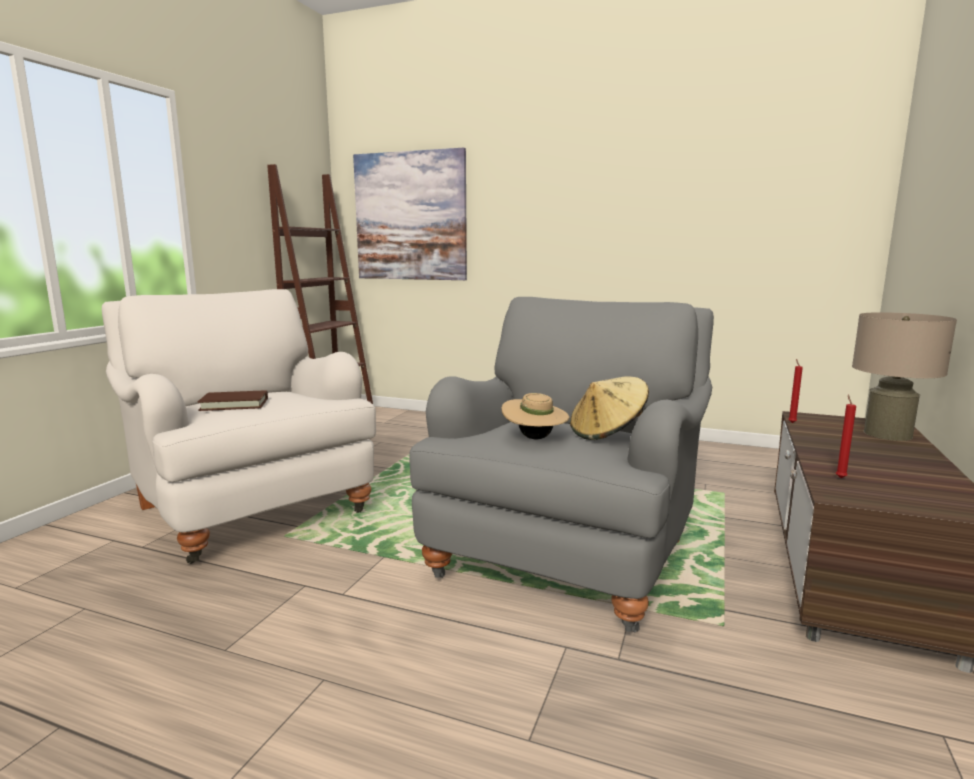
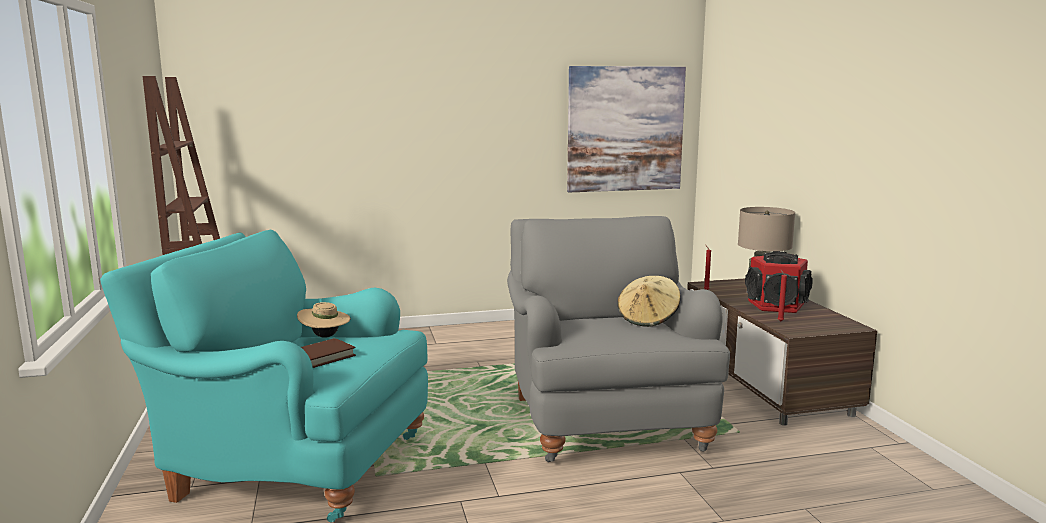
camera: 35 degrees left, 0 degrees up
(249, 506) = (291, 464): white armchair -> turquoise armchair
(410, 216) = (278, 124): picture -> picture (625, 129)
(534, 438) = (617, 333): beige hat -> beige hat (325, 337)
(874, 458) = (777, 305): none -> speaker

